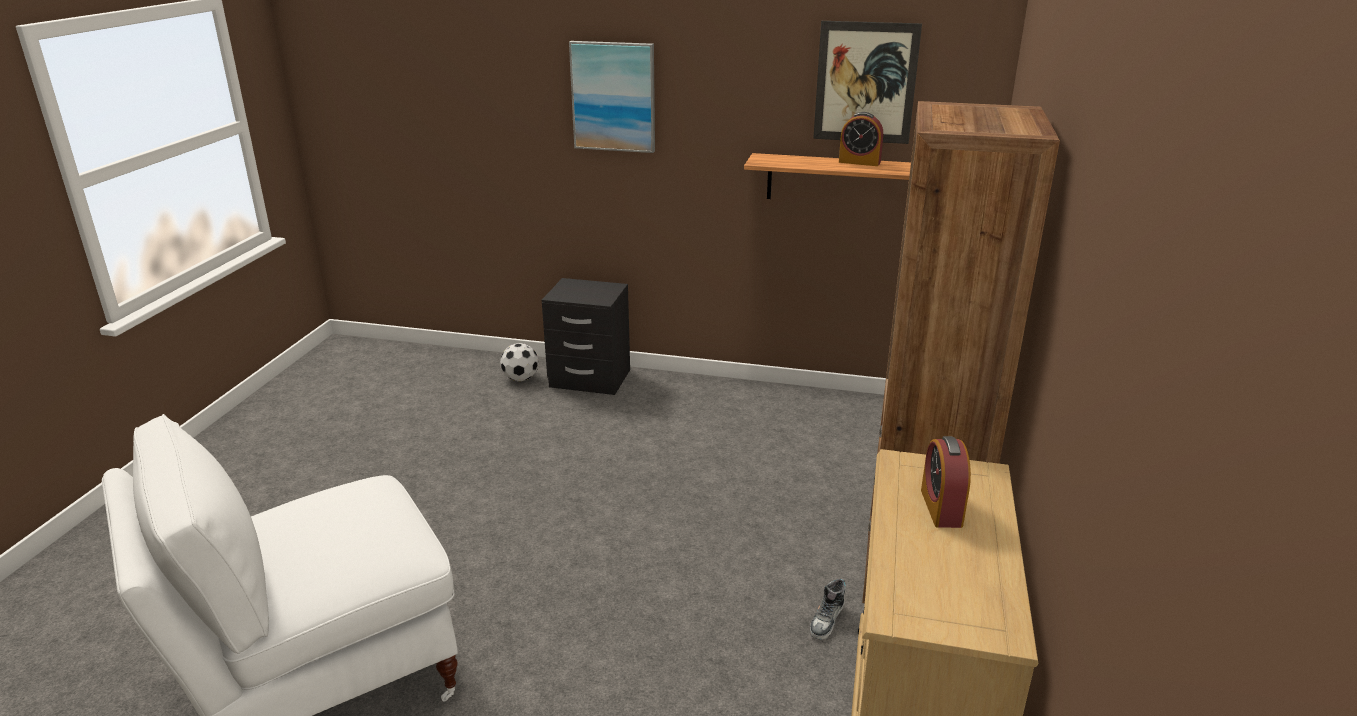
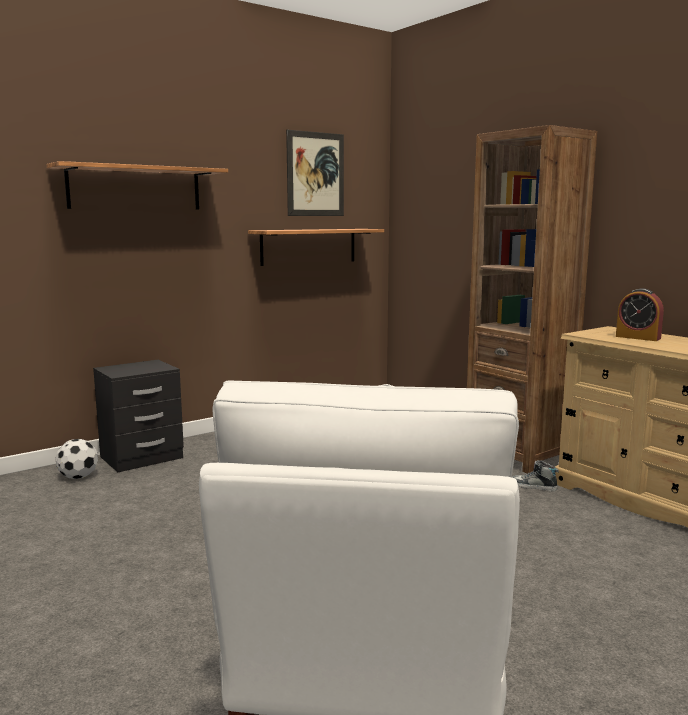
camera: 50 degrees left, 15 degrees down
(613, 96) = (135, 188): picture -> shelf
(827, 620) = (533, 486): shoe -> shoe turned 135 degrees clockwise
(859, 162) = (322, 229): alarm clock -> none

